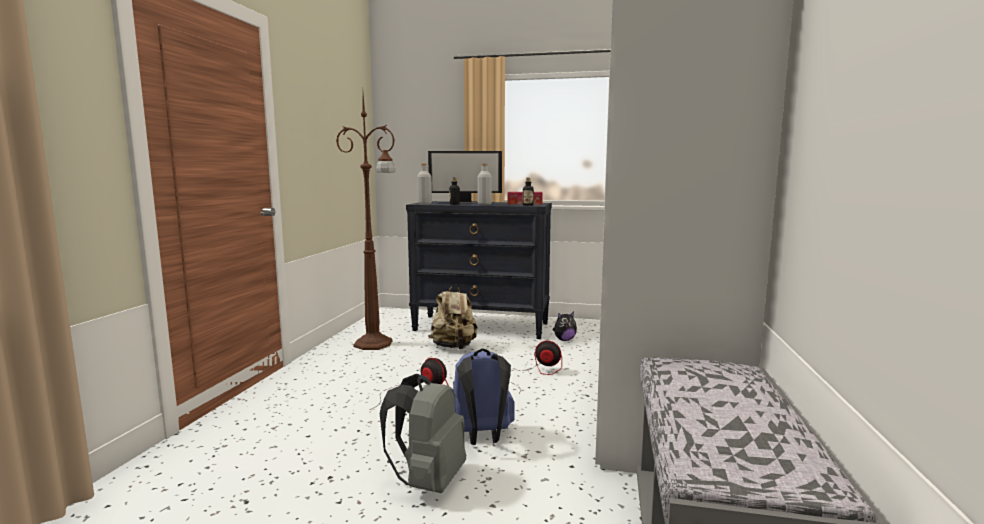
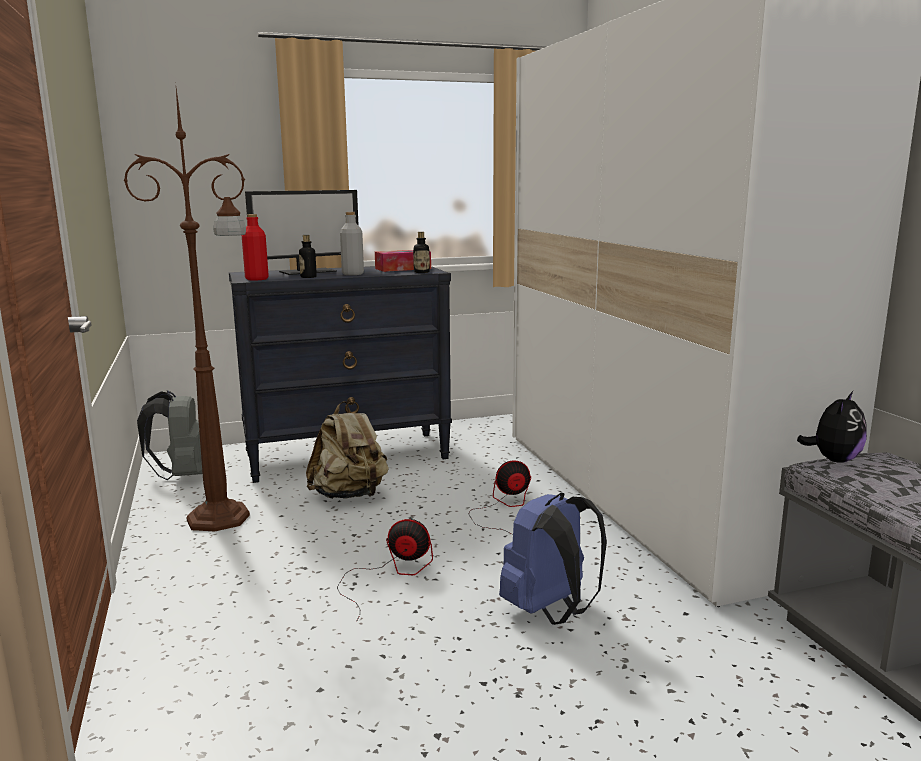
camera: 30 degrees left, 5 degrees up
(424, 203) = (257, 279): grey bottle -> red bottle
(428, 481) = (565, 690): grey backpack -> grey backpack (182, 475)
(564, 340) = (478, 454): plush toy -> plush toy (833, 460)

